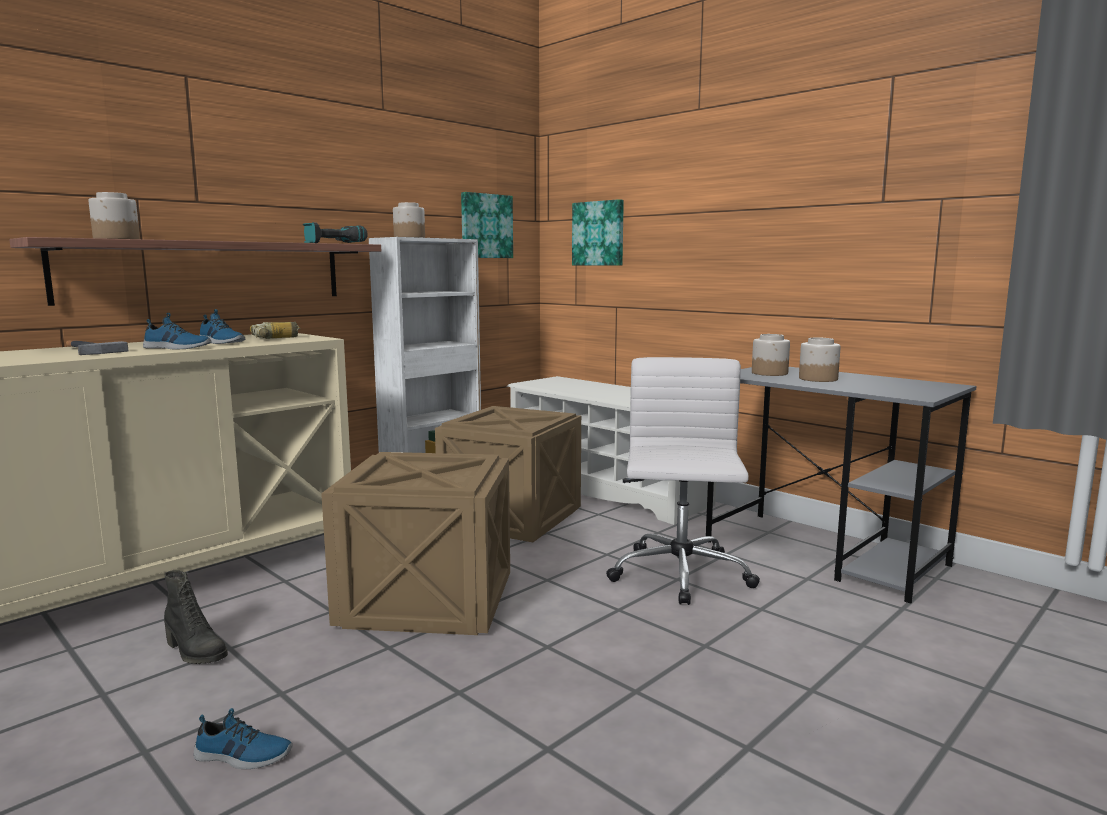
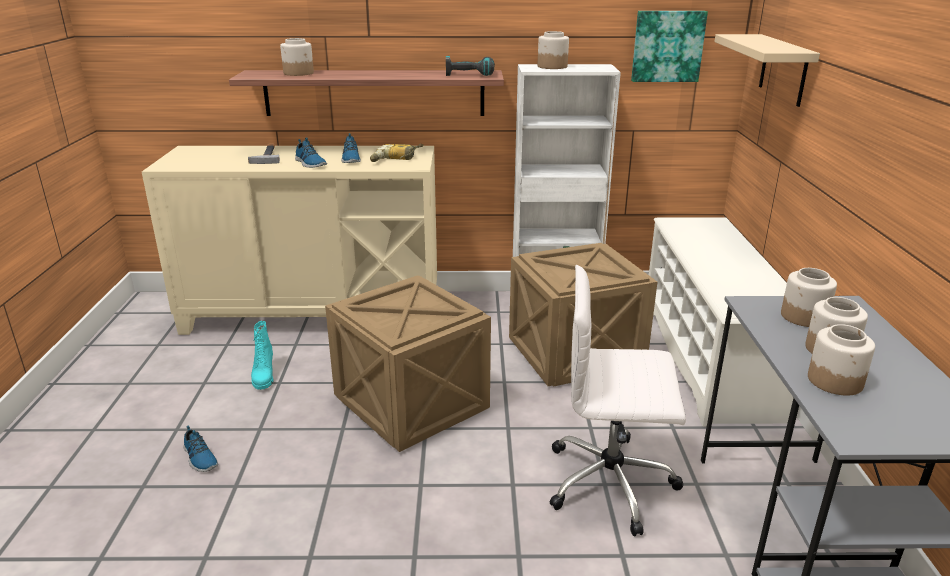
camera: 45 degrees right, 15 degrees up
(195, 652) = (263, 376): black boot -> turquoise boot
(599, 233) = (783, 69): picture -> beige shelf
(680, 576) = (612, 482): white office chair -> white office chair turned 135 degrees counterclockwise
(854, 386) = (835, 381): none -> jar

